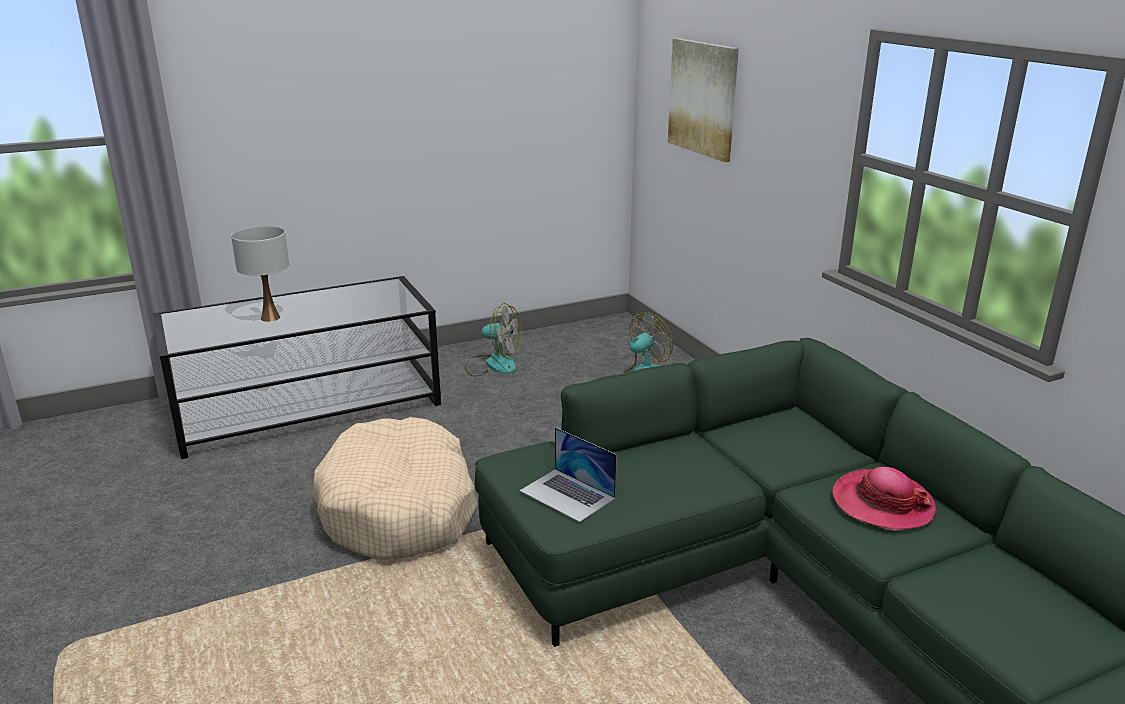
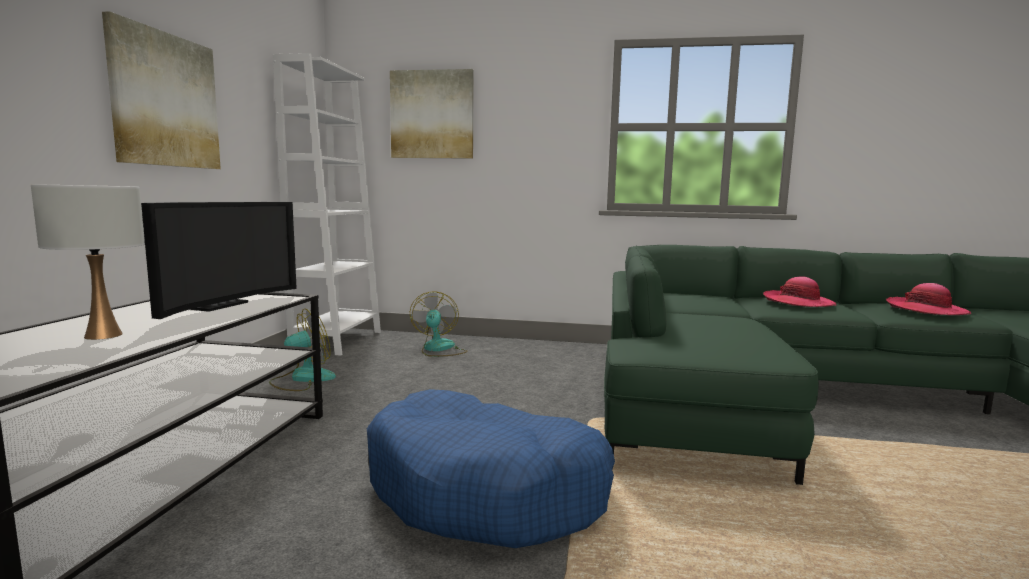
camera: 55 degrees left, 15 degrees down
(364, 304) = (216, 305): none -> television
(399, 509) = (487, 491): beige dog bed -> blue dog bed
(400, 122) = (165, 100): none -> picture
(567, 494) = (728, 345): laptop -> none
(592, 331) = (337, 341): none -> white bookcase
(1011, 608) = (926, 310): none -> hat

